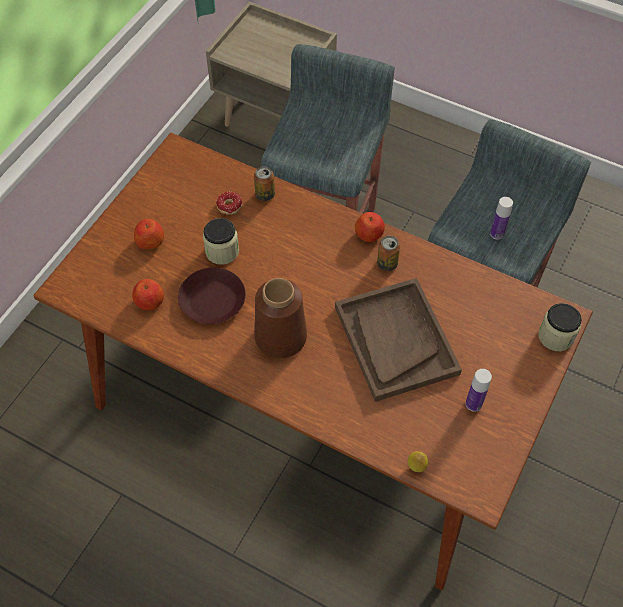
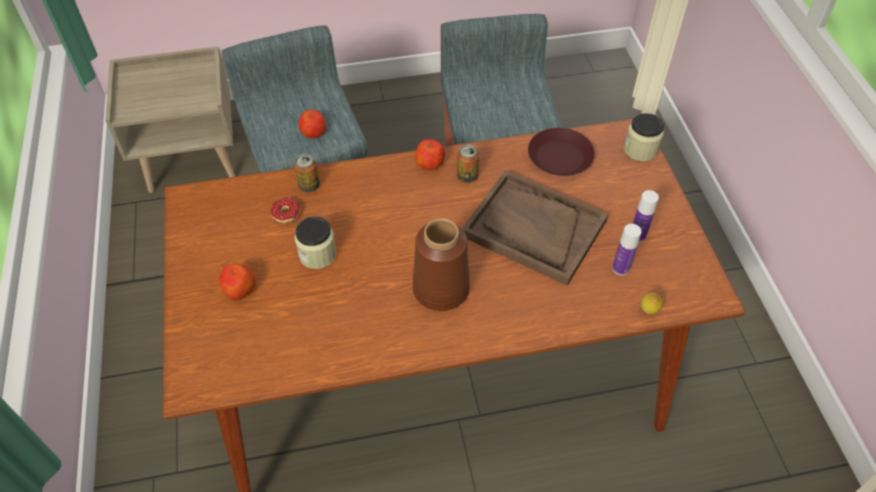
camera: 40 degrees left, 5 degrees down
(149, 302) = (292, 341): apple -> apple (314, 132)
(213, 300) = (350, 299): brown plate -> brown plate (560, 156)
(497, 233) = (509, 113): bottle -> bottle (620, 268)

